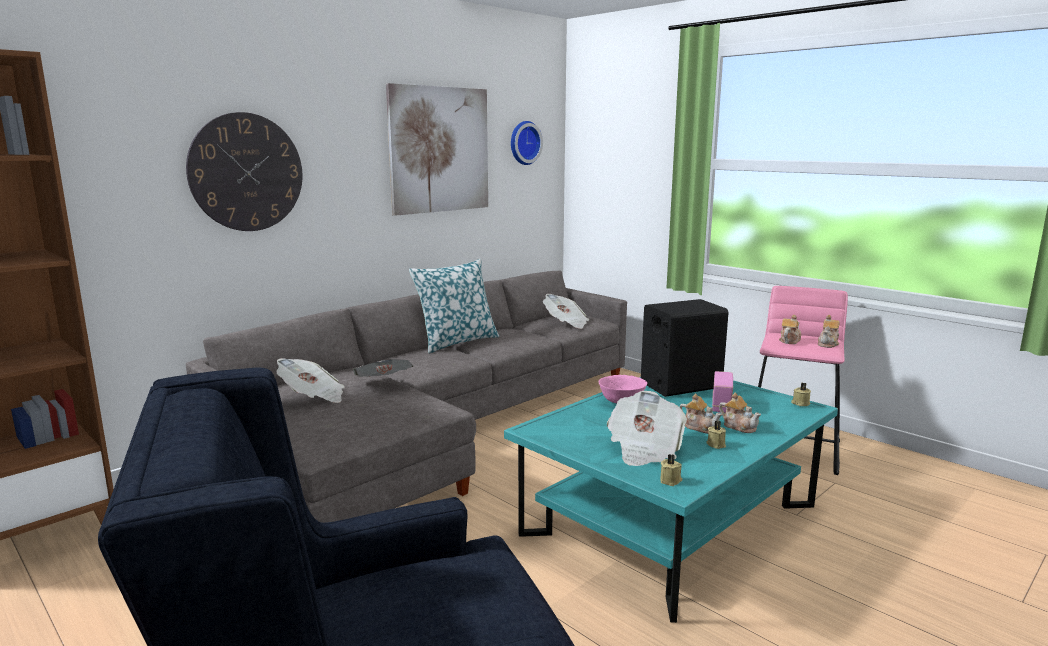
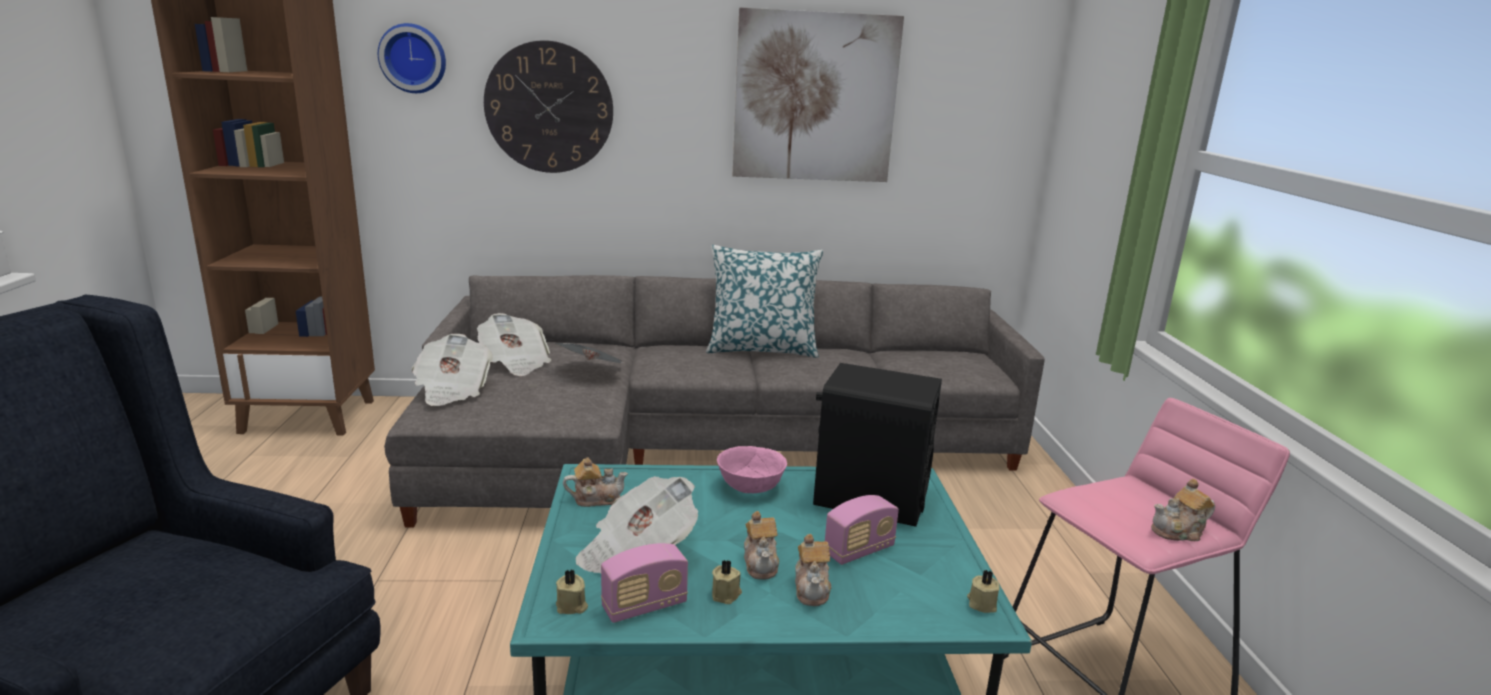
camera: 40 degrees right, 5 degrees up
(523, 143) = (969, 96): wall clock -> wall clock (413, 58)
(566, 323) = (937, 366): newspaper -> newspaper (452, 390)
(699, 464) = (644, 606): none -> radio
(789, 341) = (1117, 499): teapot -> teapot (596, 499)

